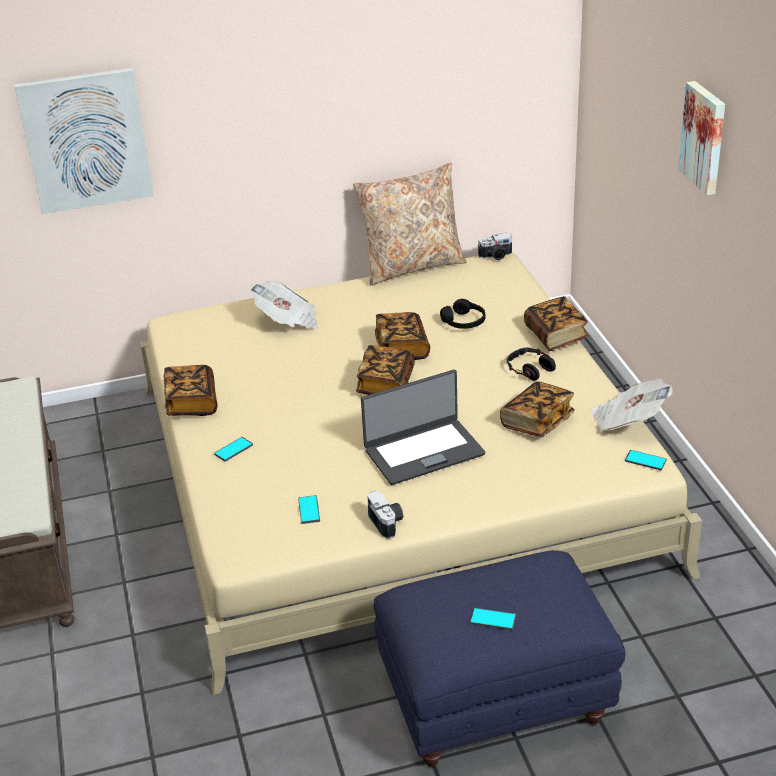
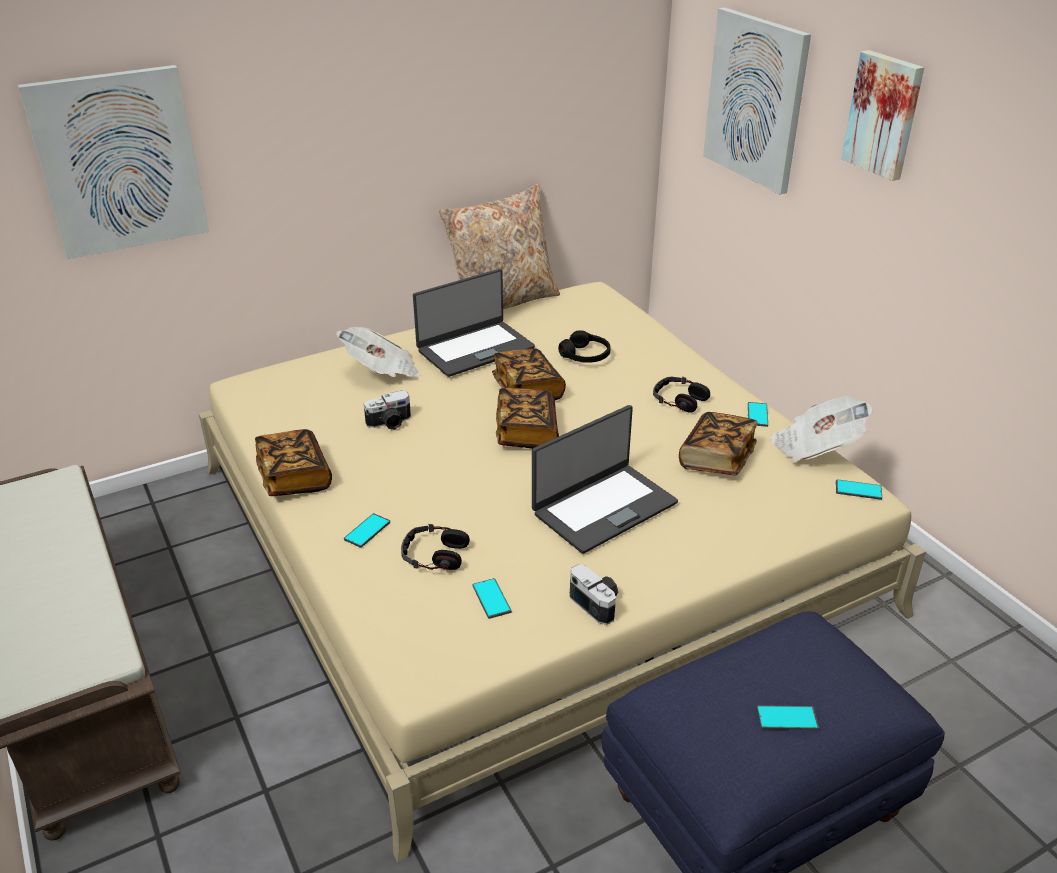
camera: 15 degrees left, 0 degrees up
(277, 473) = (434, 555): none -> headphones
(371, 307) = (474, 348): none -> laptop
(496, 256) = (589, 286): camera -> camera (390, 423)
(556, 336) = (690, 362): book -> none
(592, 388) = (757, 415): none -> phone
(632, 104) = (756, 99): none -> picture

